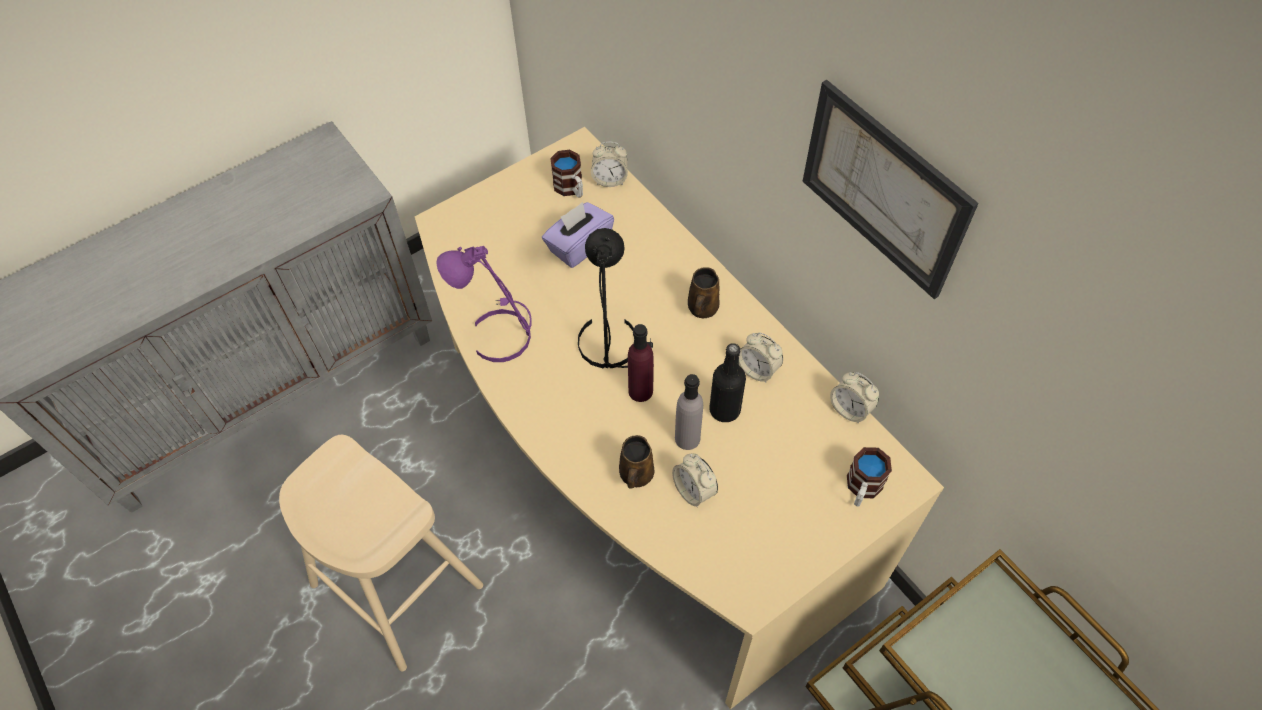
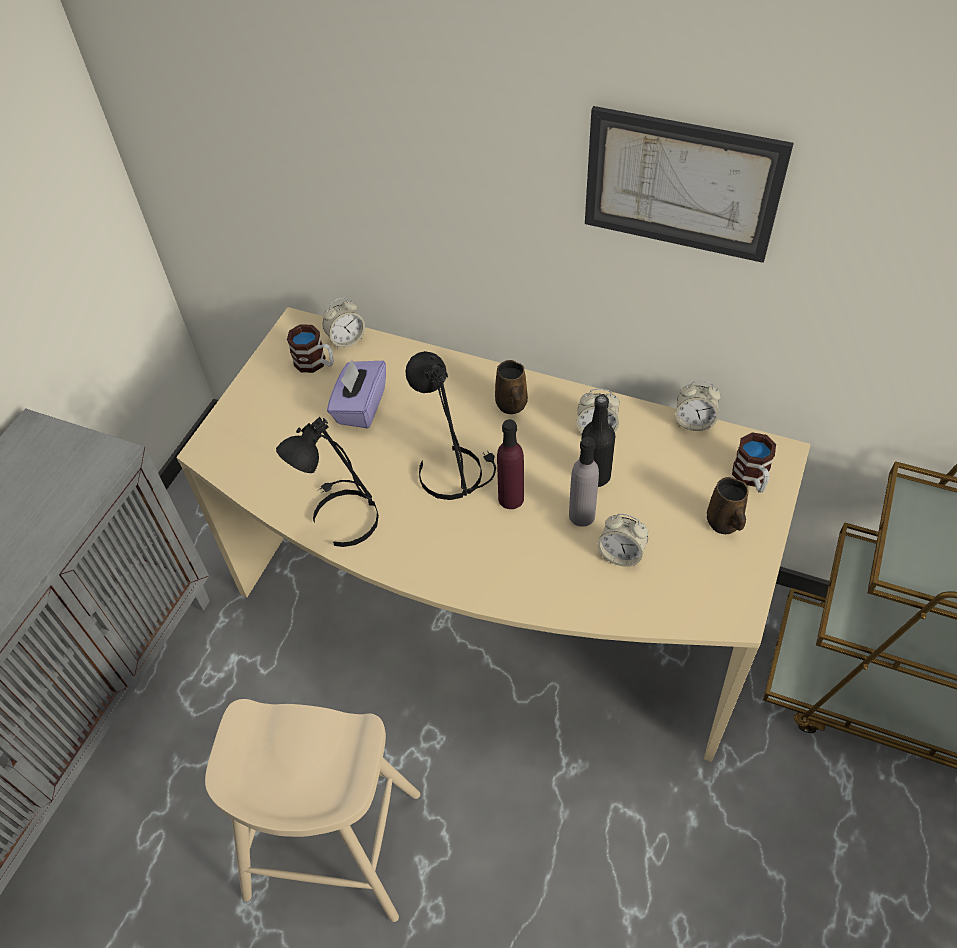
camera: 30 degrees left, 5 degrees down
(500, 333) = (343, 516): purple table lamp -> black table lamp
(636, 476) = (562, 570): brown mug -> brown mug (724, 524)

